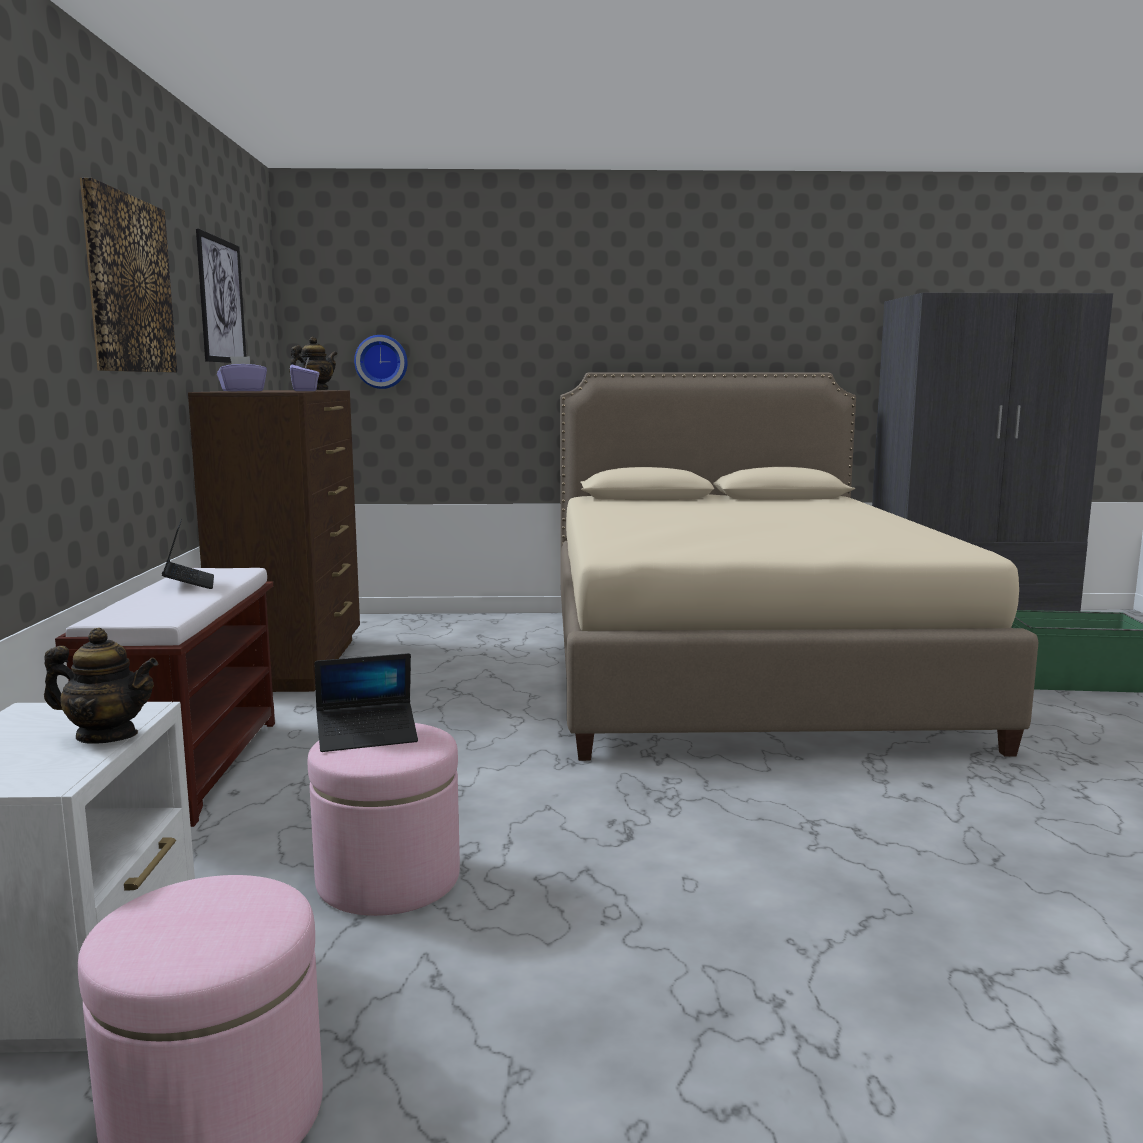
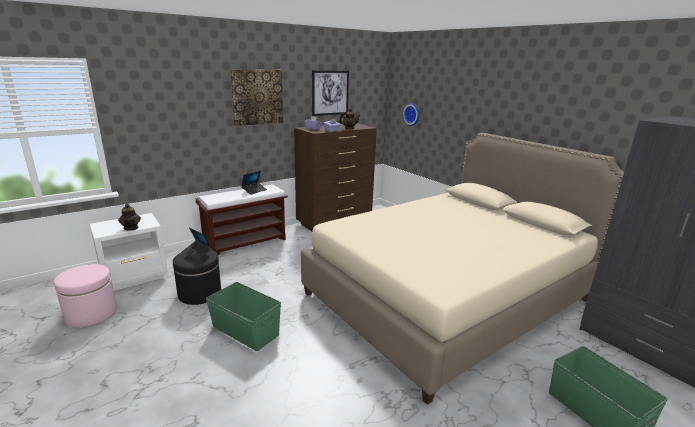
camera: 55 degrees right, 10 degrees up
(388, 879) = (200, 293): pink ottoman -> black ottoman
(656, 851) = (245, 330): none -> green storage box

